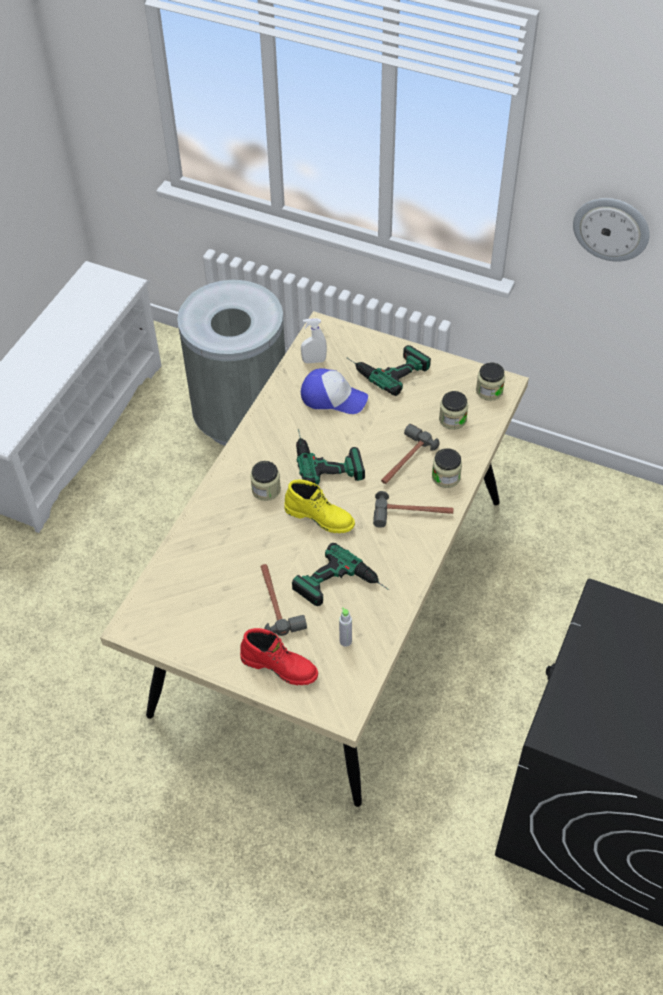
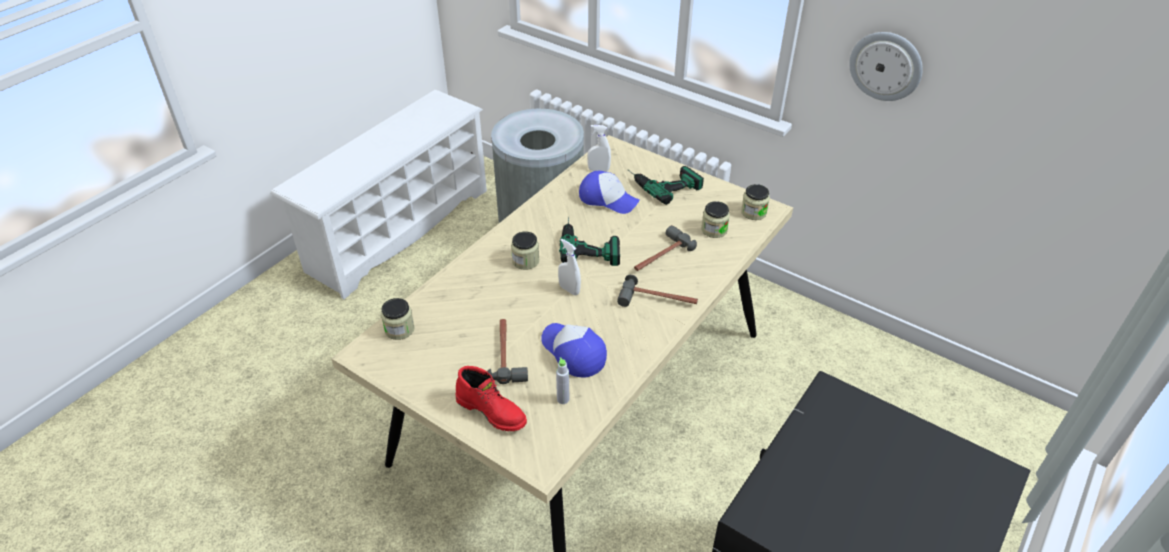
camera: 10 degrees right, 10 degrees down
(320, 517) = (569, 289): yellow boot -> white spray bottle
(342, 588) = (573, 352): power drill -> cap
(446, 477) = (697, 274): jar -> jar (399, 329)

